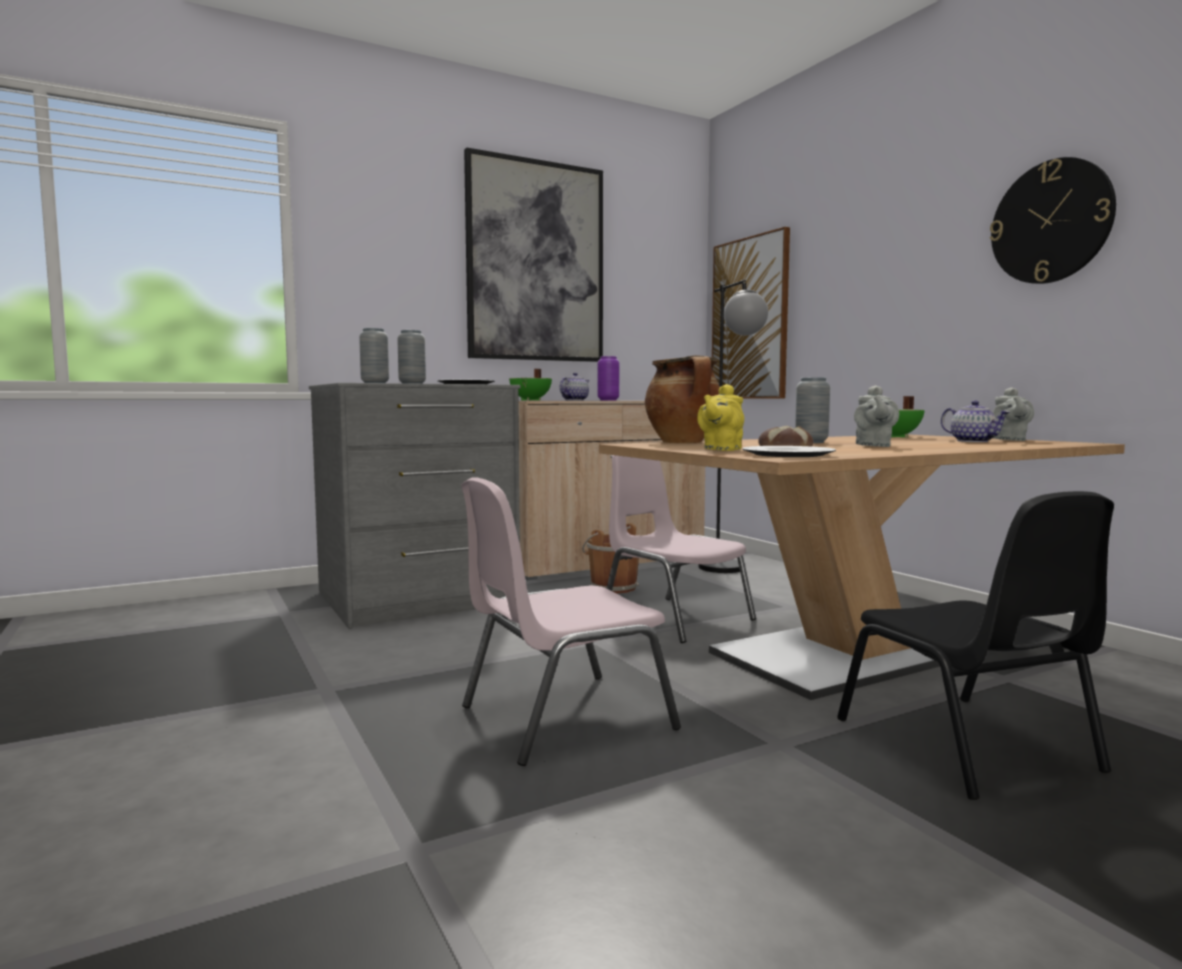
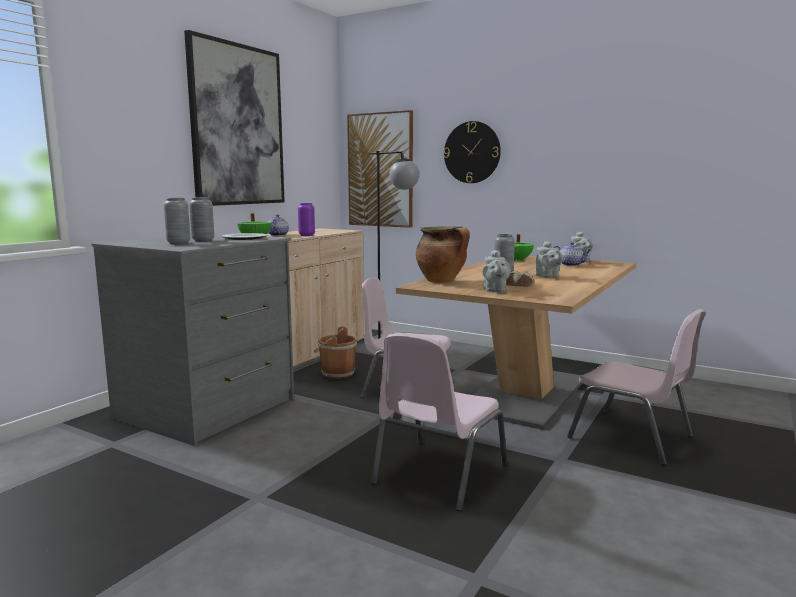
camera: 30 degrees left, 5 degrees up
(721, 449) = (494, 291): yellow teapot -> grey teapot
(789, 455) = (549, 295): plate -> none
(968, 746) = (632, 438): black chair -> pink chair
(1051, 222) = (593, 137): wall clock -> wall clock (472, 152)

